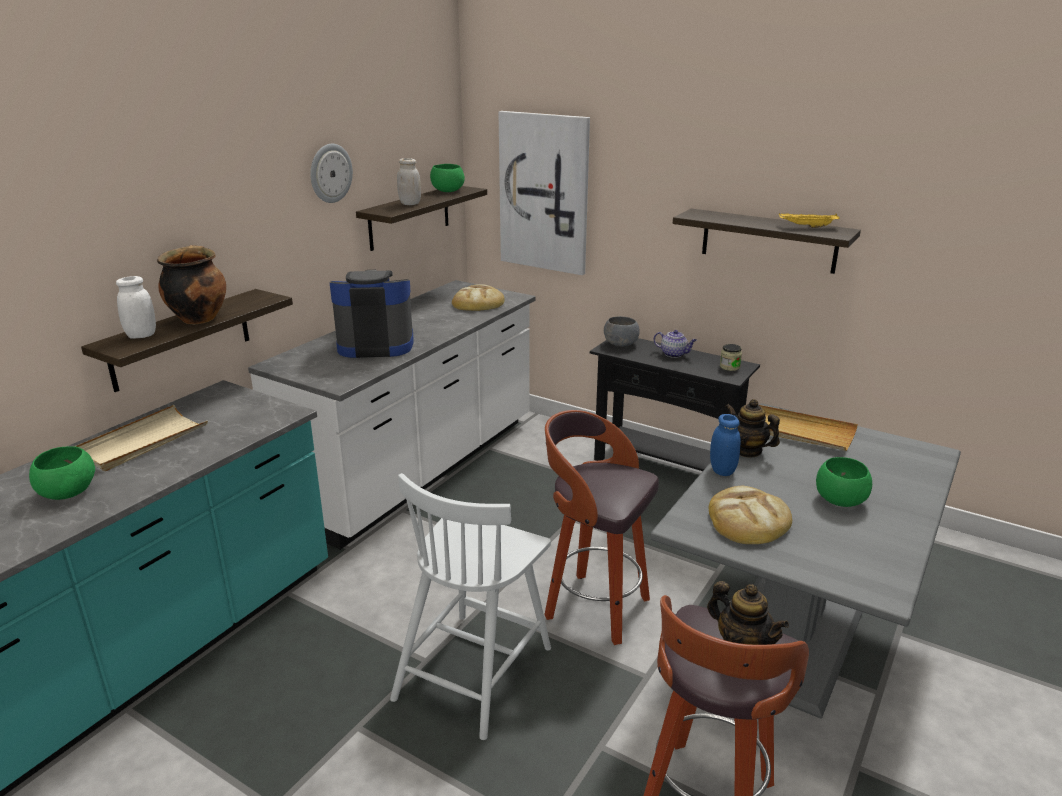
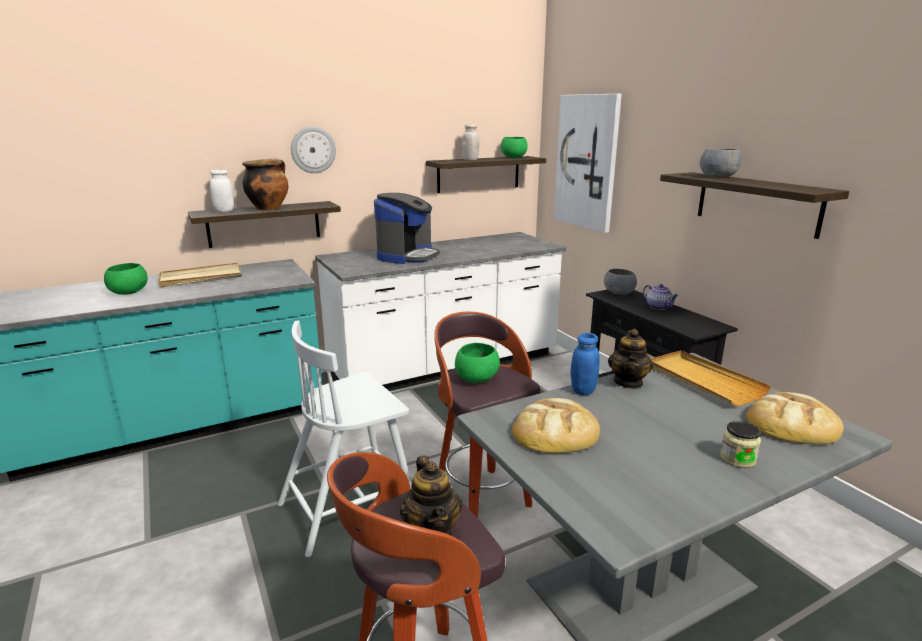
camera: 30 degrees right, 5 degrees down
(330, 173) = (404, 128): wall clock -> wall clock (313, 150)
(375, 345) = (407, 256): coffee machine -> coffee machine turned 90 degrees clockwise
(478, 303) = (515, 245): bread -> bread (792, 424)
(729, 367) = (702, 324): jar -> jar (737, 459)
(731, 217) = (718, 177): none -> grey bowl
(747, 450) = (628, 382): teapot -> teapot turned 150 degrees counterclockwise
(807, 227) = (786, 185): yellow tray -> none
(839, 500) = (674, 443): green bowl -> green bowl (476, 378)

